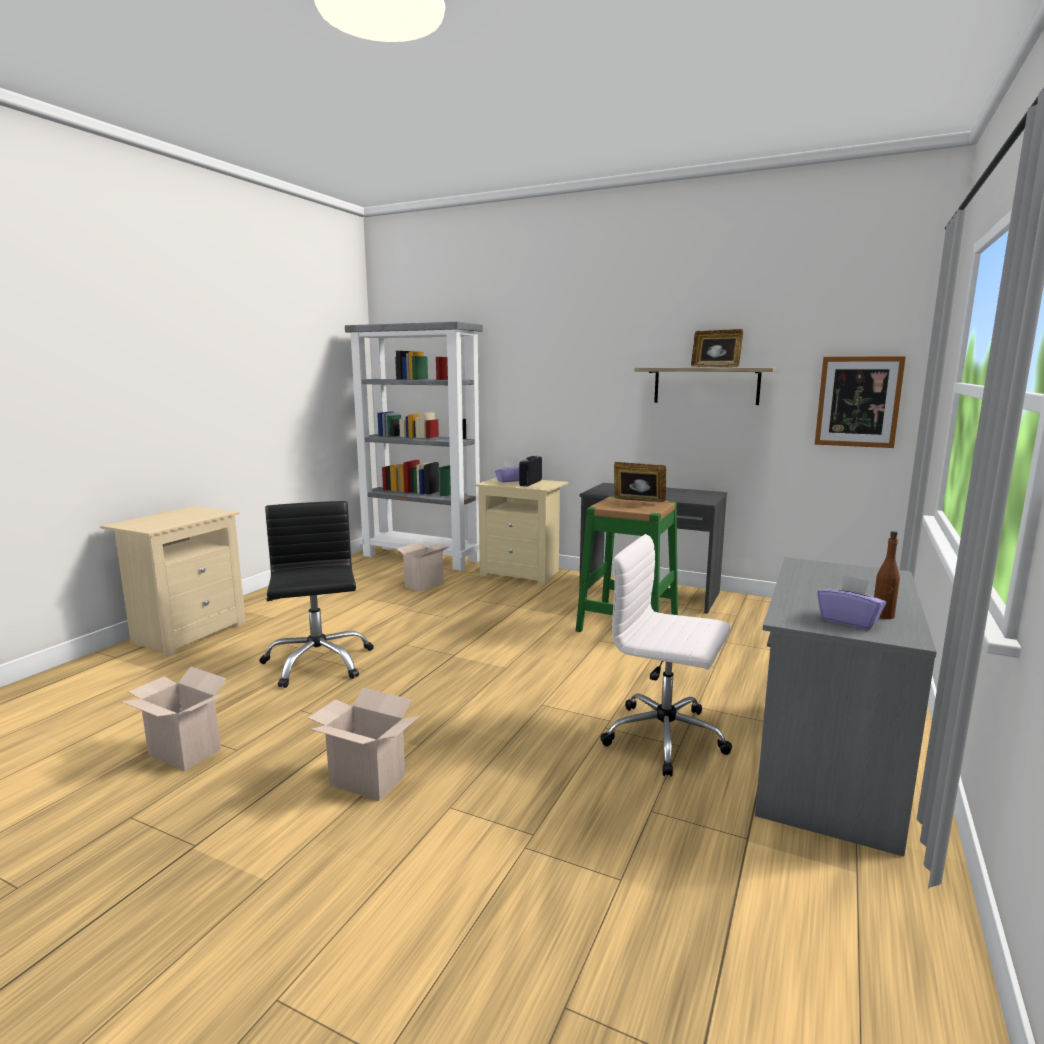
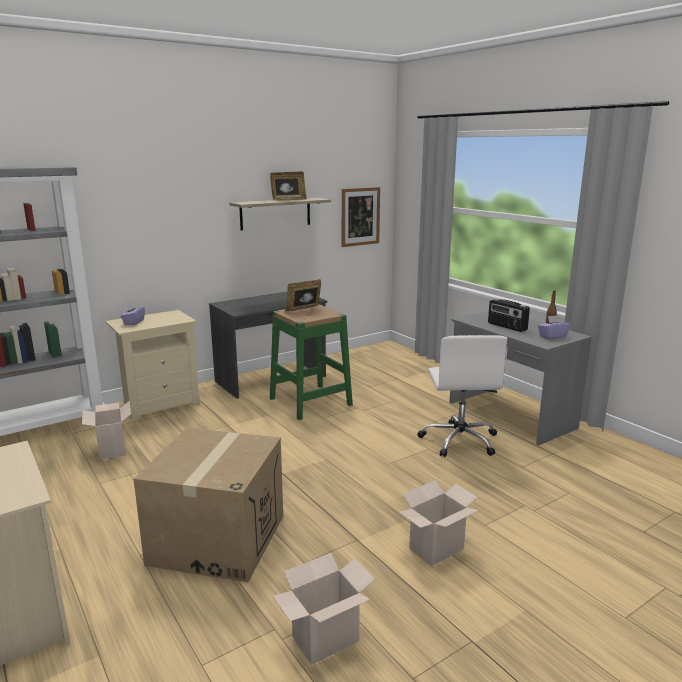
camera: 60 degrees left, 5 degrees up
(317, 662) = (217, 539): black office chair -> cardboard box
(530, 483) = (158, 319): radio -> radio (506, 327)
(667, 738) = (459, 440): white office chair -> white office chair turned 60 degrees counterclockwise

